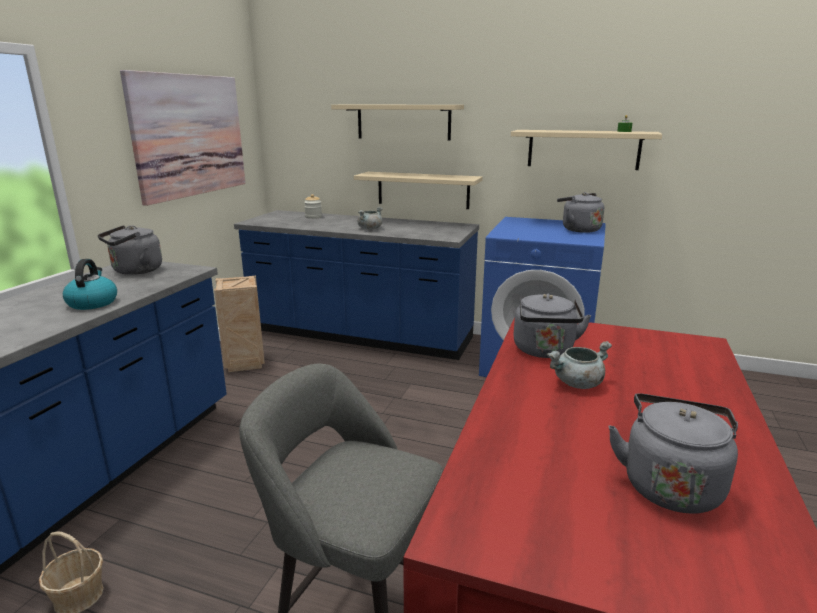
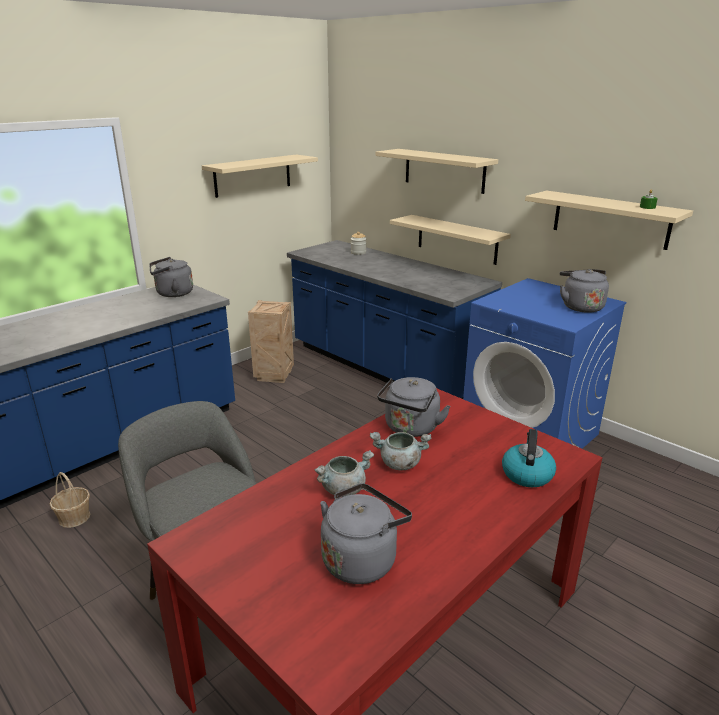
camera: 25 degrees right, 5 degrees up
(92, 303) = (123, 319): kettle -> kettle (527, 474)
(190, 135) = (253, 175): picture -> beige shelf
(370, 228) = (391, 273): grey cooking pot -> grey cooking pot (343, 489)

